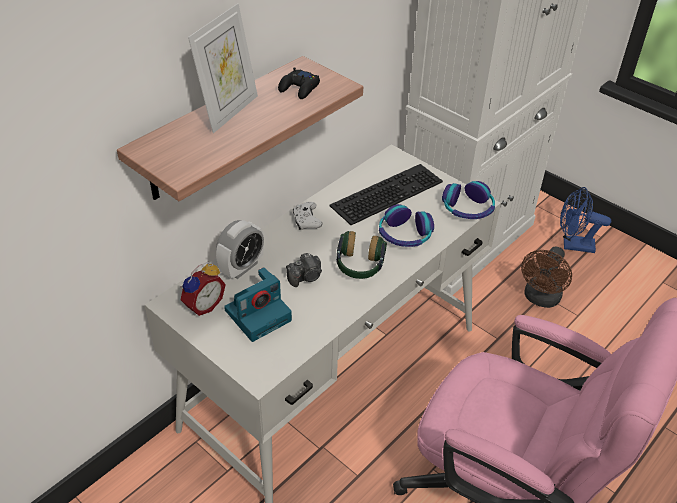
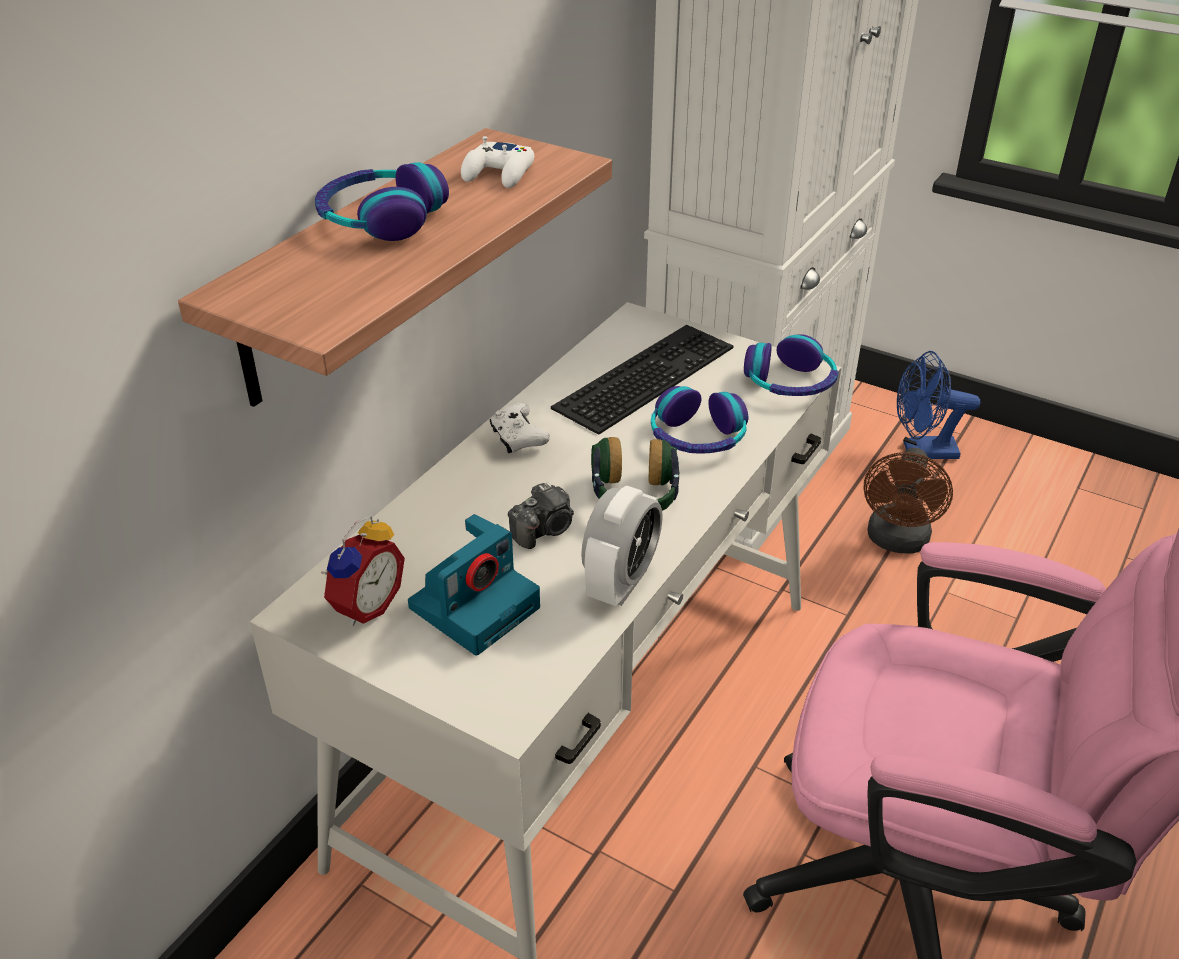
camera: 10 degrees left, 5 degrees down
(229, 111) = (381, 219): picture frame -> headphones
(242, 267) = (421, 530): alarm clock -> alarm clock (621, 583)
(299, 88) = (499, 173): black game controller -> white game controller

